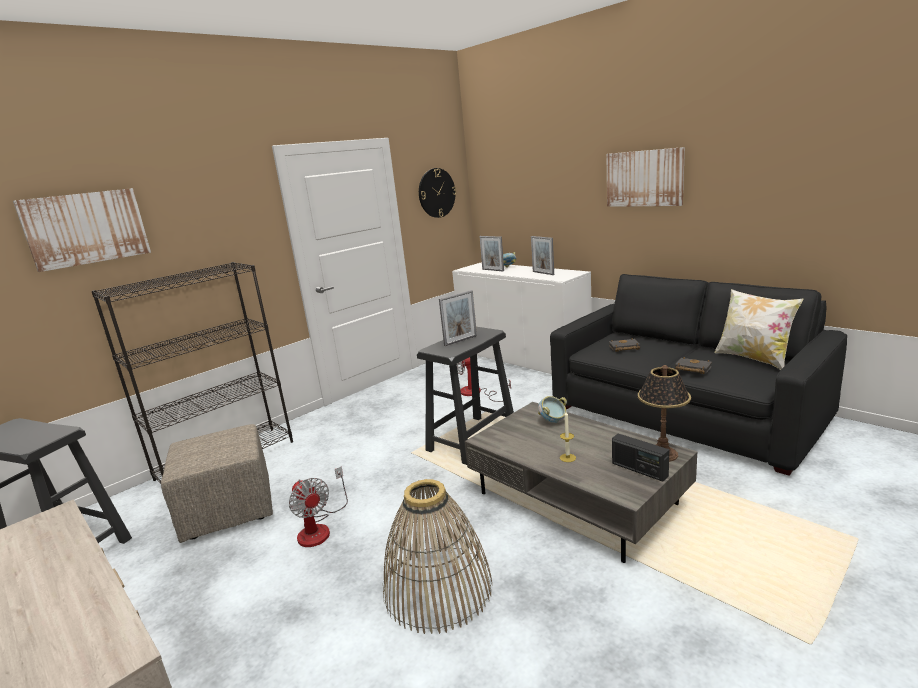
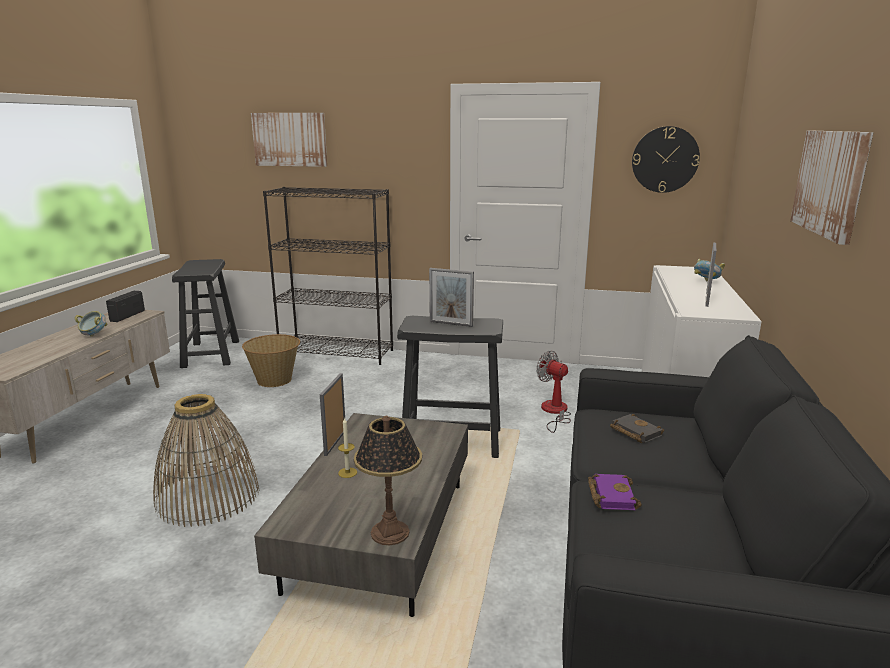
camera: 55 degrees right, 0 degrees up
(230, 509) = (275, 380): beige ottoman -> basket
(319, 528) = (267, 420): fan -> none
(493, 270) = (682, 278): picture frame -> picture frame (335, 442)
(552, 421) = (425, 446): bowl -> bowl (94, 335)
(639, 470) = (343, 522): radio -> radio (127, 316)
(691, 368) = (610, 495): black book -> purple book
(753, 358) = (728, 551): pillow -> none

